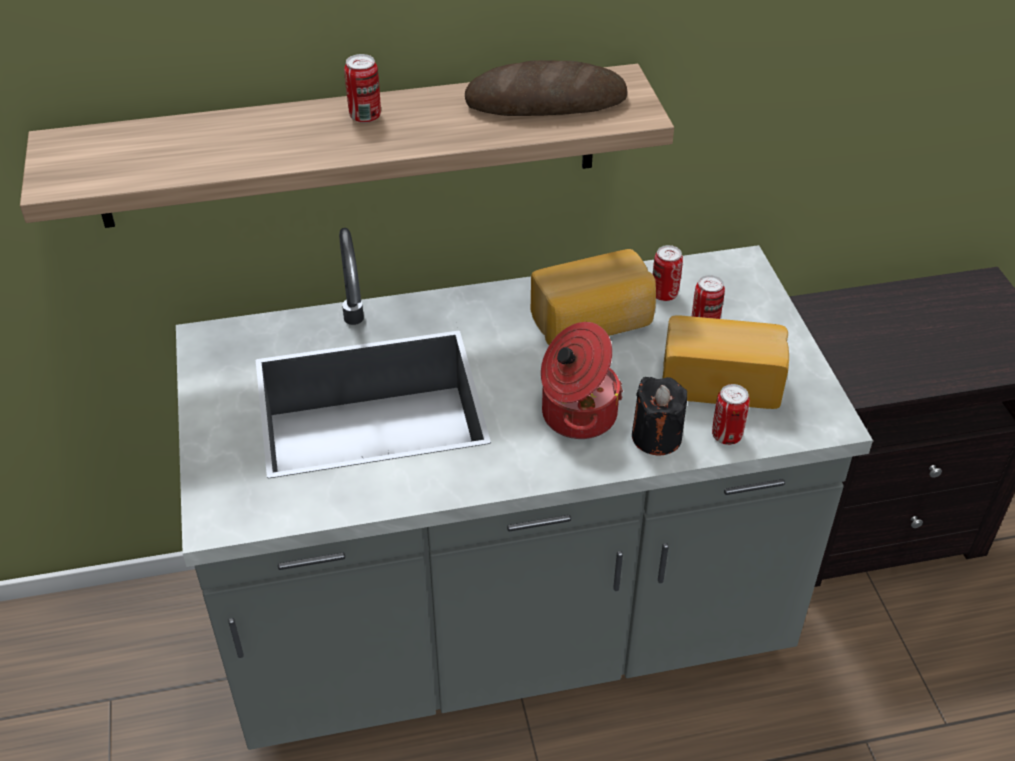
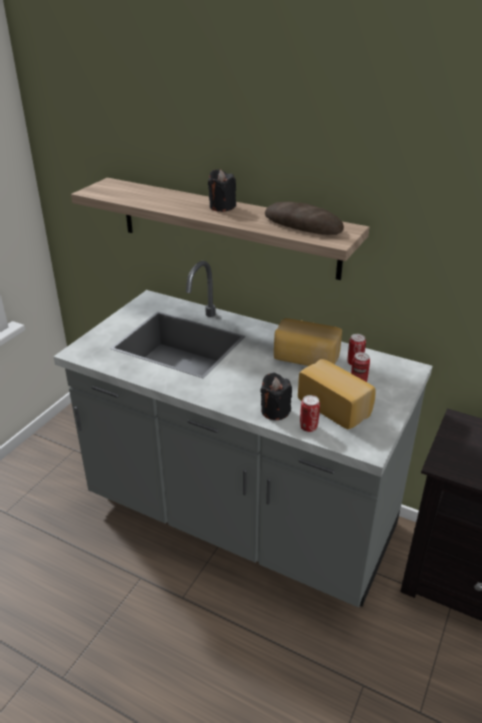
camera: 40 degrees right, 10 degrees down
(365, 116) = (222, 207): can -> black candle
(576, 414) = (252, 386): cooking pot -> none

